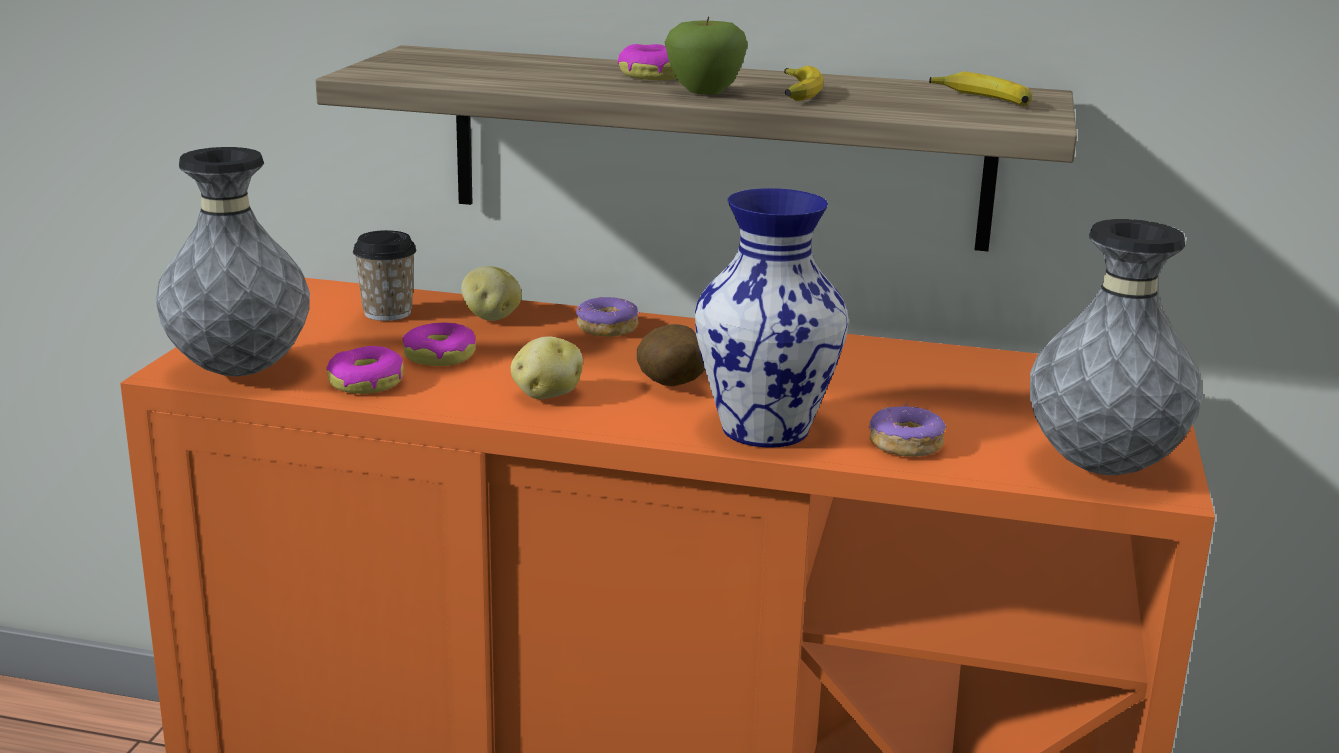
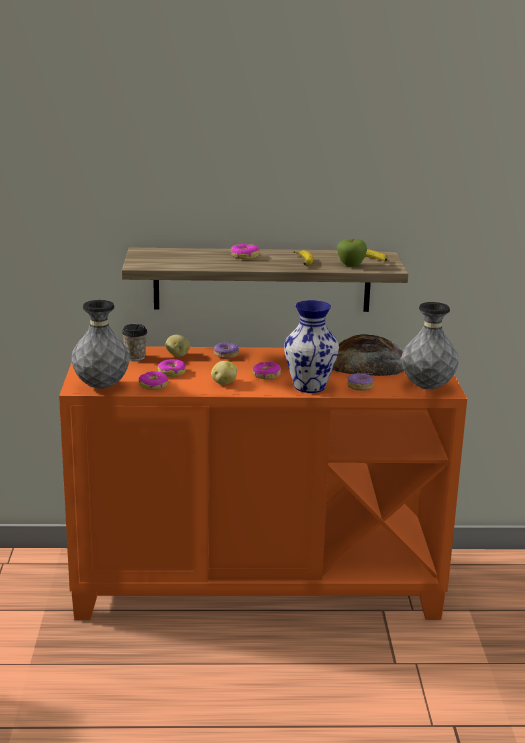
camera: 15 degrees left, 0 degrees up
(670, 387) = (266, 375): potato -> donut
(704, 92) = (270, 264): apple -> apple (351, 265)
(962, 382) = (368, 362): none -> bread

